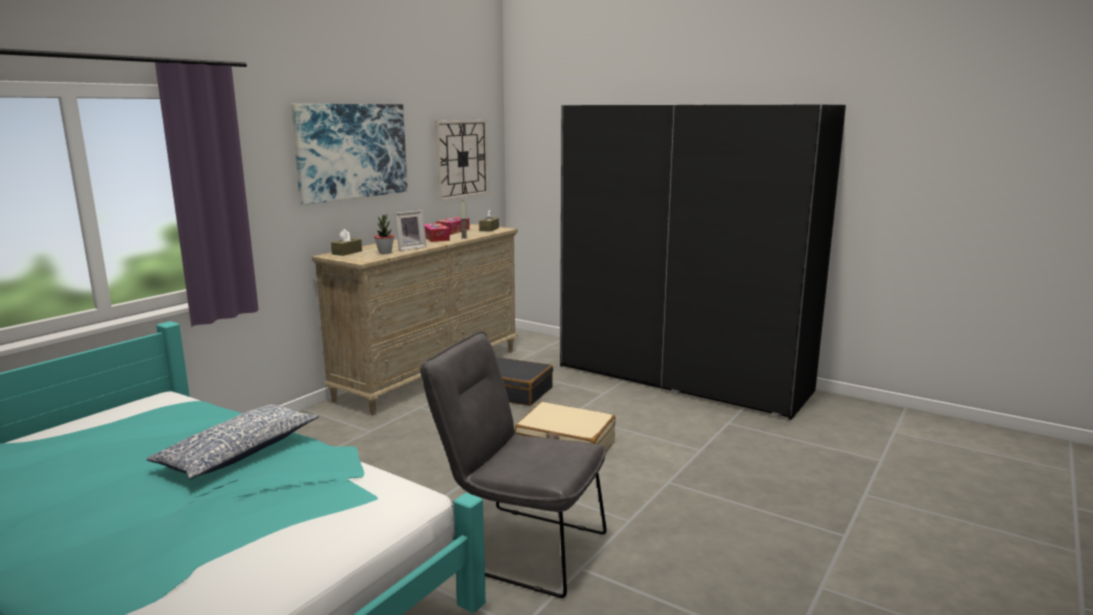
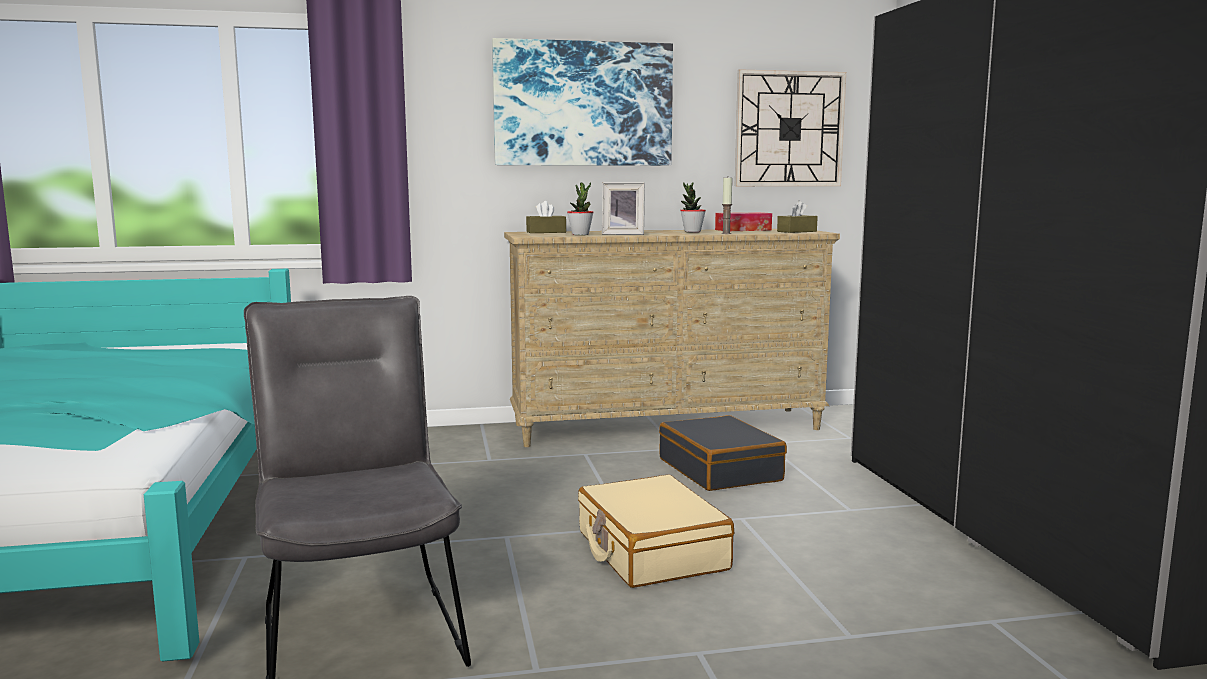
camera: 45 degrees right, 5 degrees down
(238, 453) = (143, 386): pillow -> none
(435, 238) = (692, 232): tissue box -> potted plant

